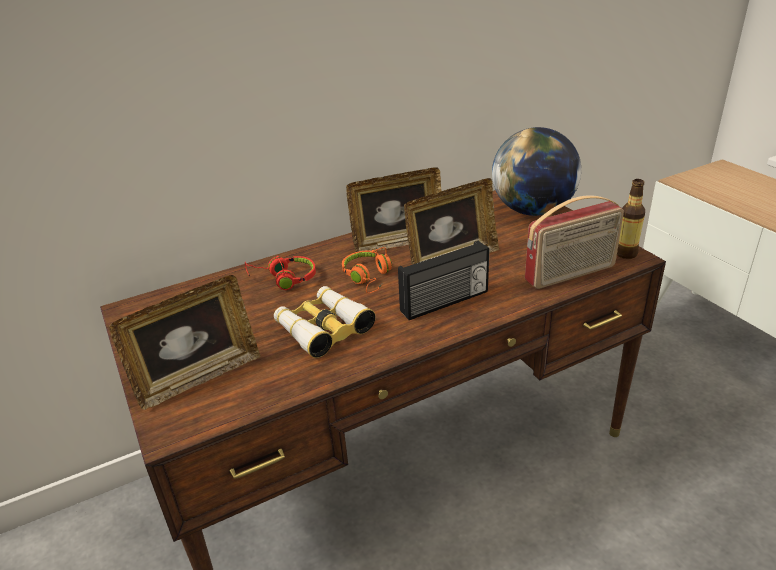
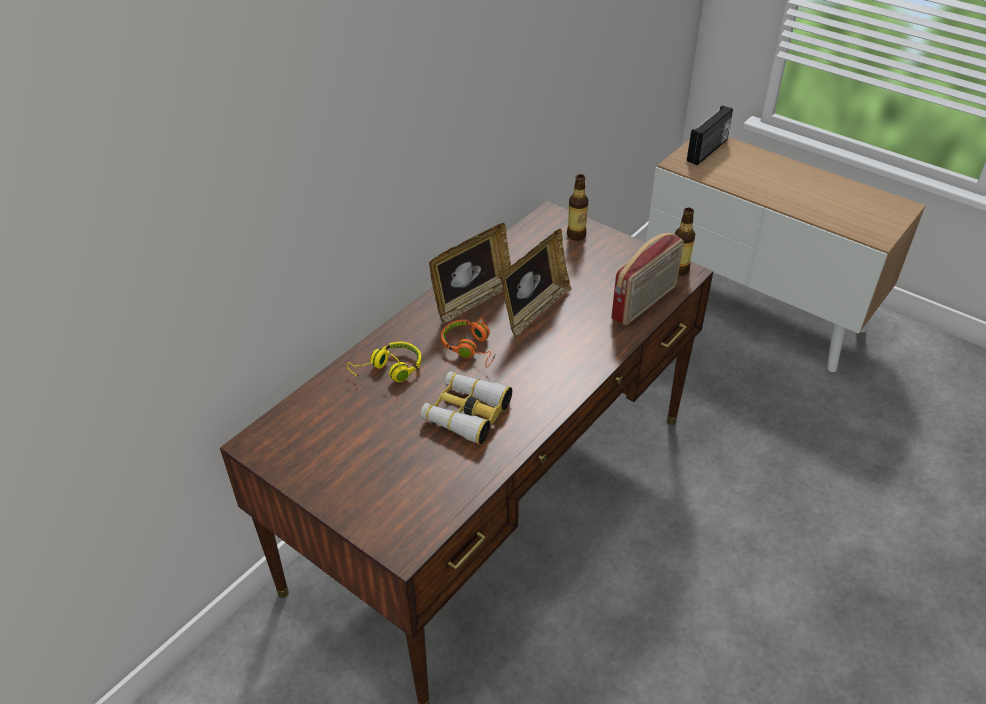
camera: 25 degrees left, 10 degrees up
(198, 377) = (388, 492): picture frame -> none
(283, 279) = (389, 370): red headphones -> yellow headphones
(445, 302) = (556, 358): radio -> radio (708, 150)
(533, 210) = (576, 235): globe -> bottle

